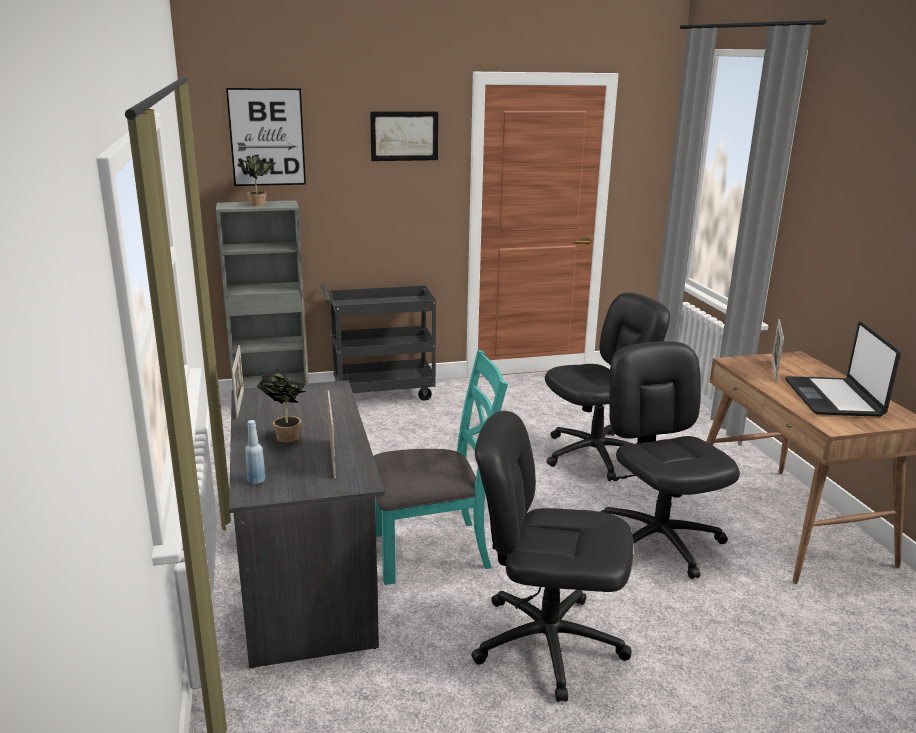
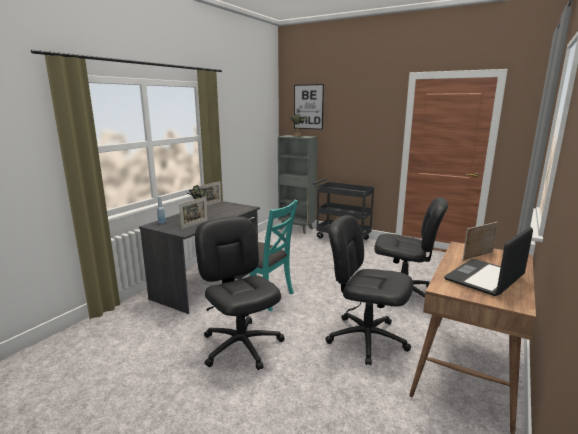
camera: 45 degrees right, 5 degrees down
(404, 136) = (369, 107): picture -> none
(659, 540) = (366, 338): black office chair -> black office chair turned 90 degrees counterclockwise

